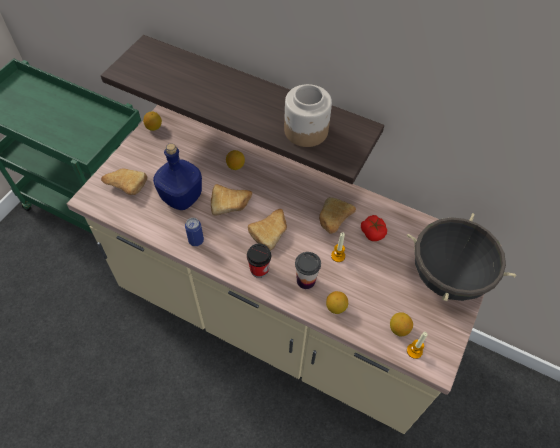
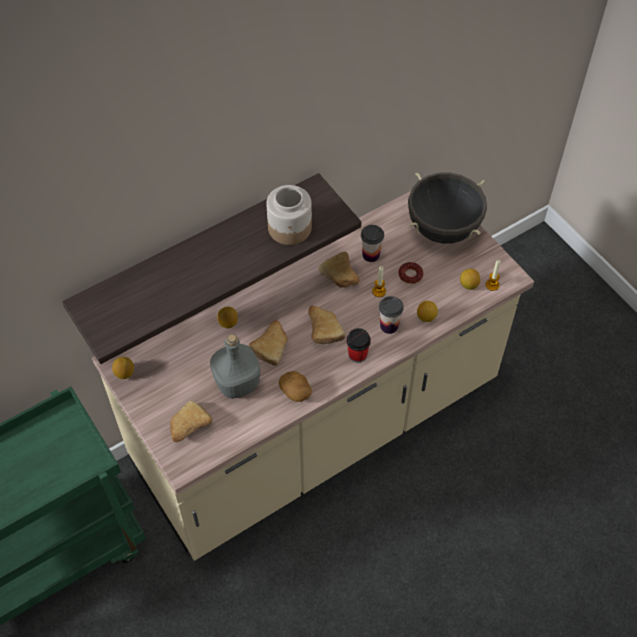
camera: 60 degrees left, 0 degrees up
(181, 198) = (238, 384): blue bottle -> grey bottle
(196, 240) = (296, 391): can -> potato
(373, 232) = (371, 255): tomato -> cup
(373, 273) = (410, 275): none -> donut

